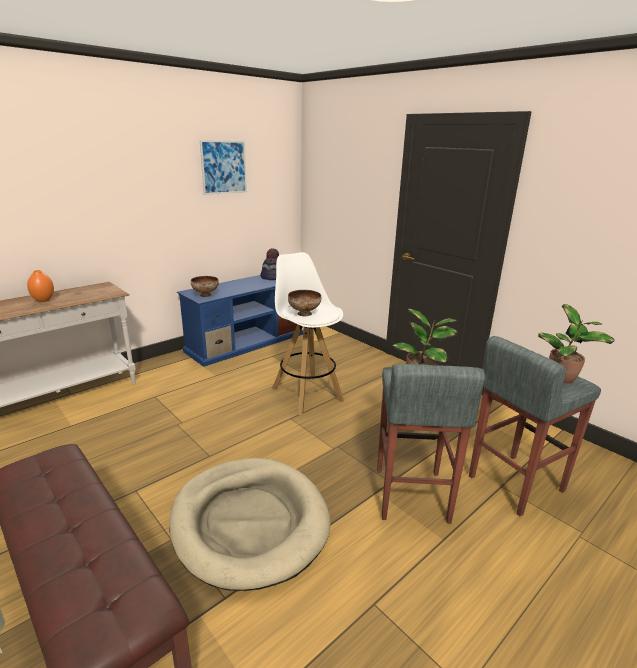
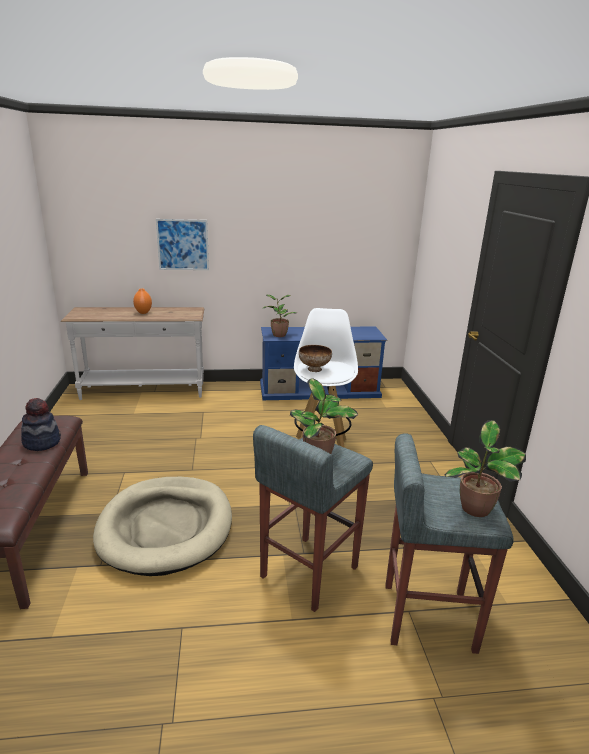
camera: 35 degrees right, 0 degrees up
(205, 295) = (278, 335): bowl -> potted plant
(224, 167) = (326, 216): picture -> picture (183, 245)
(272, 277) = (360, 331): hat -> hat (42, 442)

